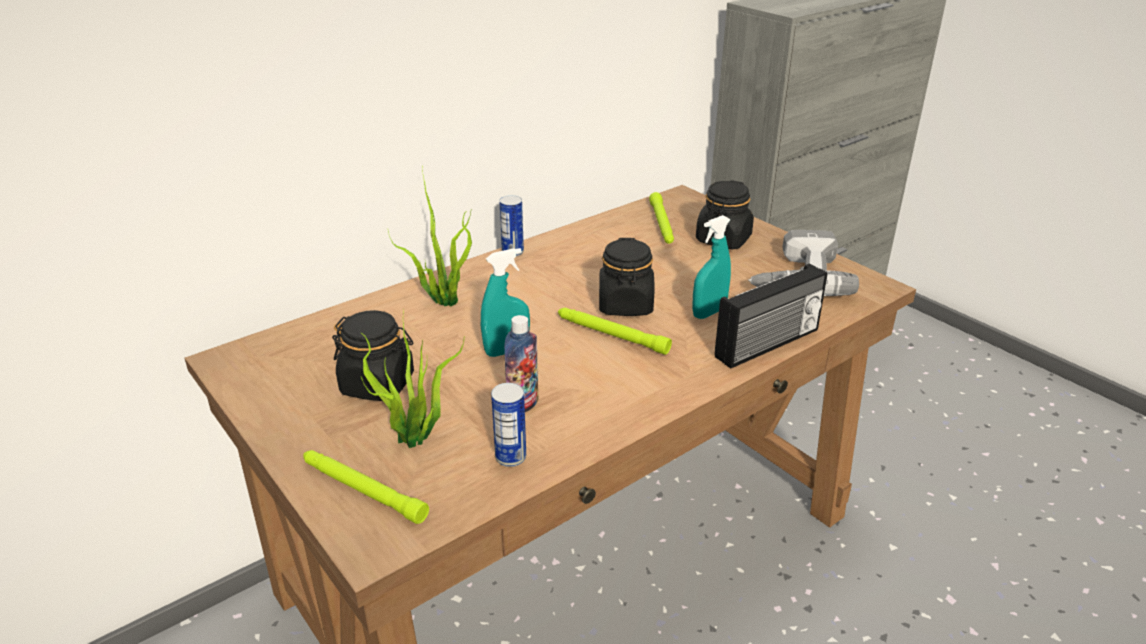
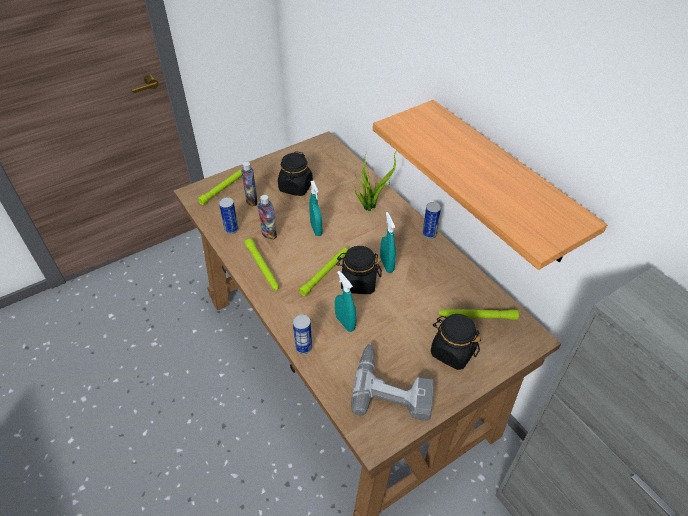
camera: 95 degrees right, 15 degrees up
(416, 440) = (251, 200): potted plant -> bottle
(563, 79) = (502, 182): none -> shelf
(583, 283) = (386, 265): none -> turquoise spray bottle
(614, 402) = (262, 268): none -> green flashlight
(768, 344) = (303, 347): radio -> can

